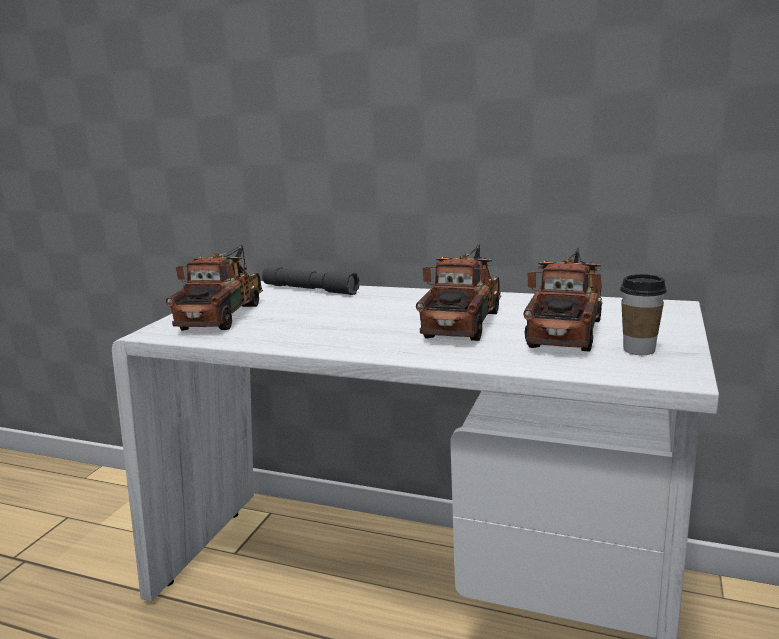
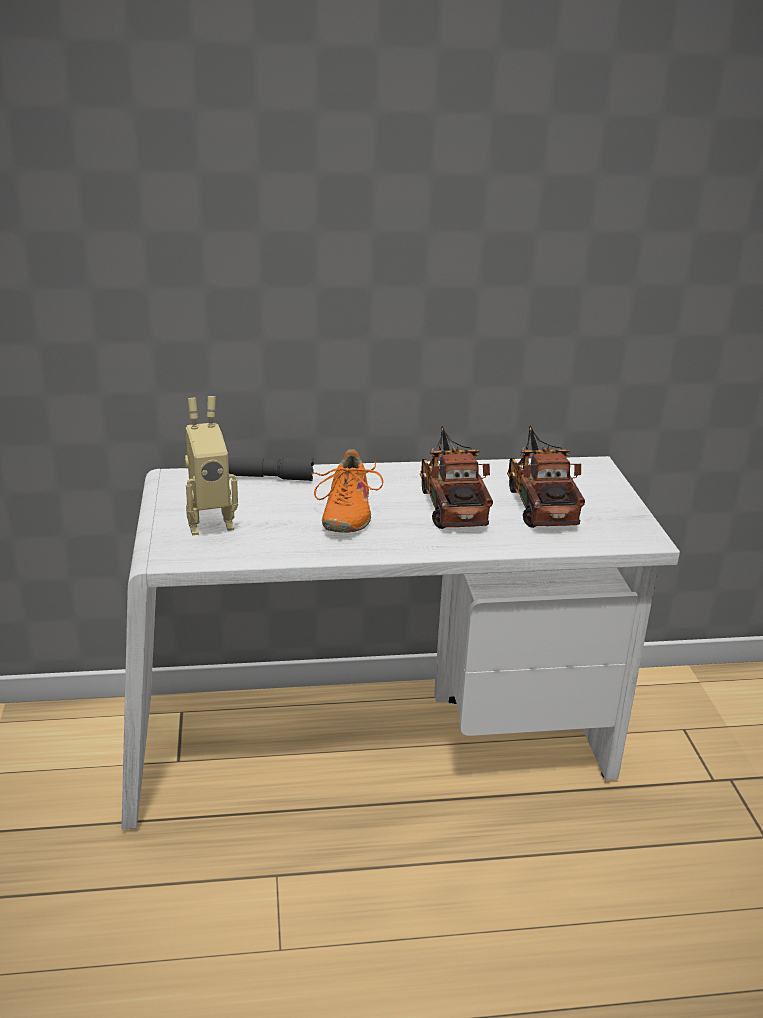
camera: 30 degrees left, 10 degrees up
(225, 313) = (209, 522): toy truck -> toy robot
(350, 318) = (345, 513): none -> orange shoe
(639, 350) = (606, 517): cup -> none

